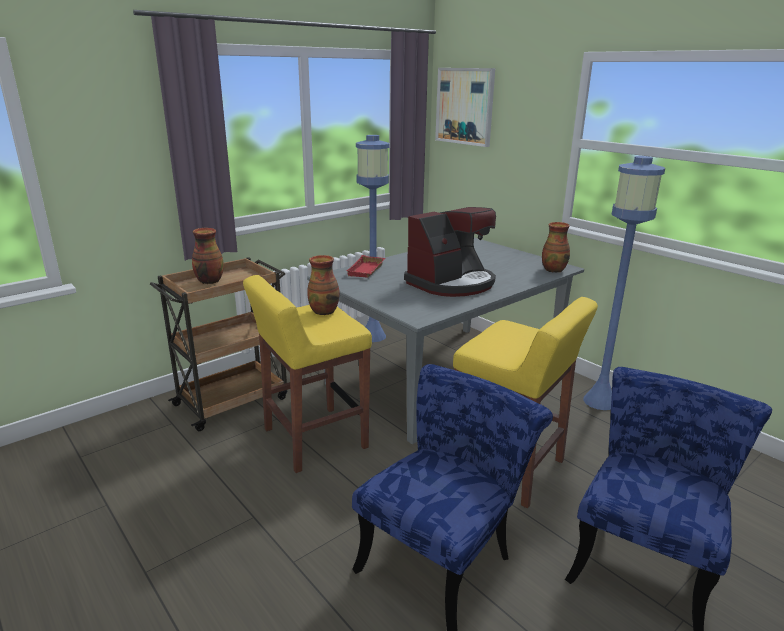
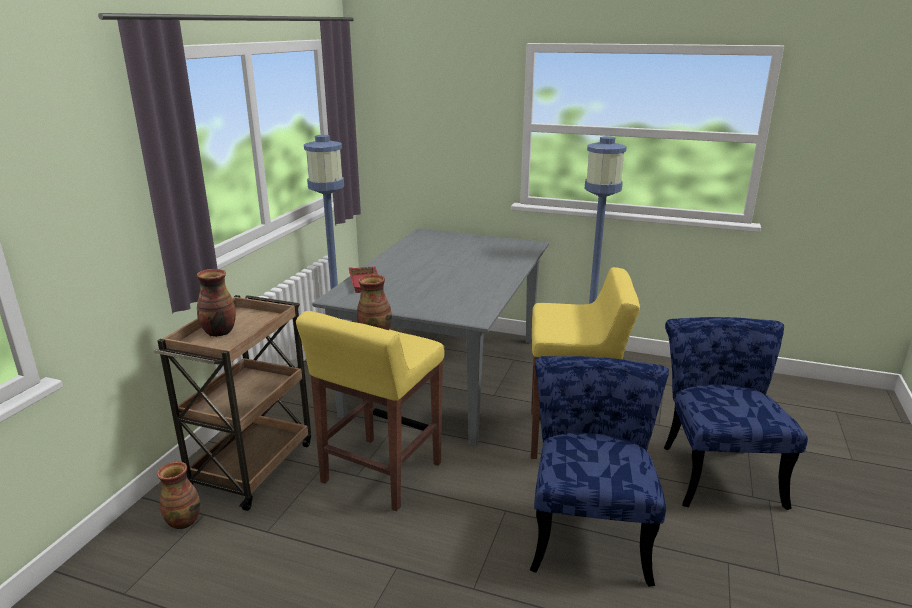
camera: 30 degrees left, 0 degrees up
(451, 283) = (461, 279): coffee machine -> none
(465, 106) = (394, 96): picture -> none
(553, 270) = (527, 248): vase -> vase (183, 521)

